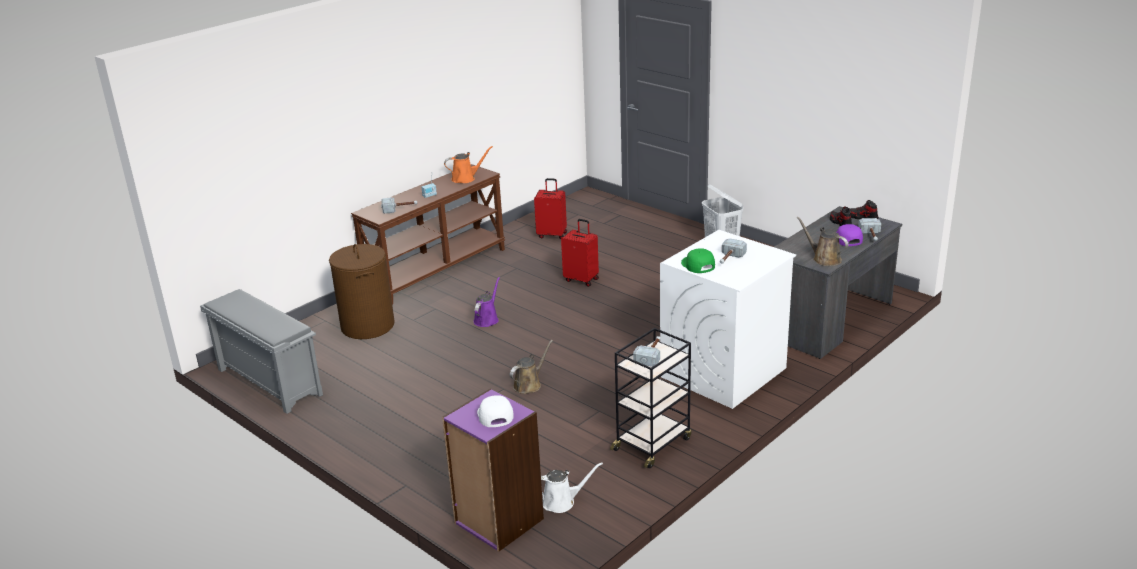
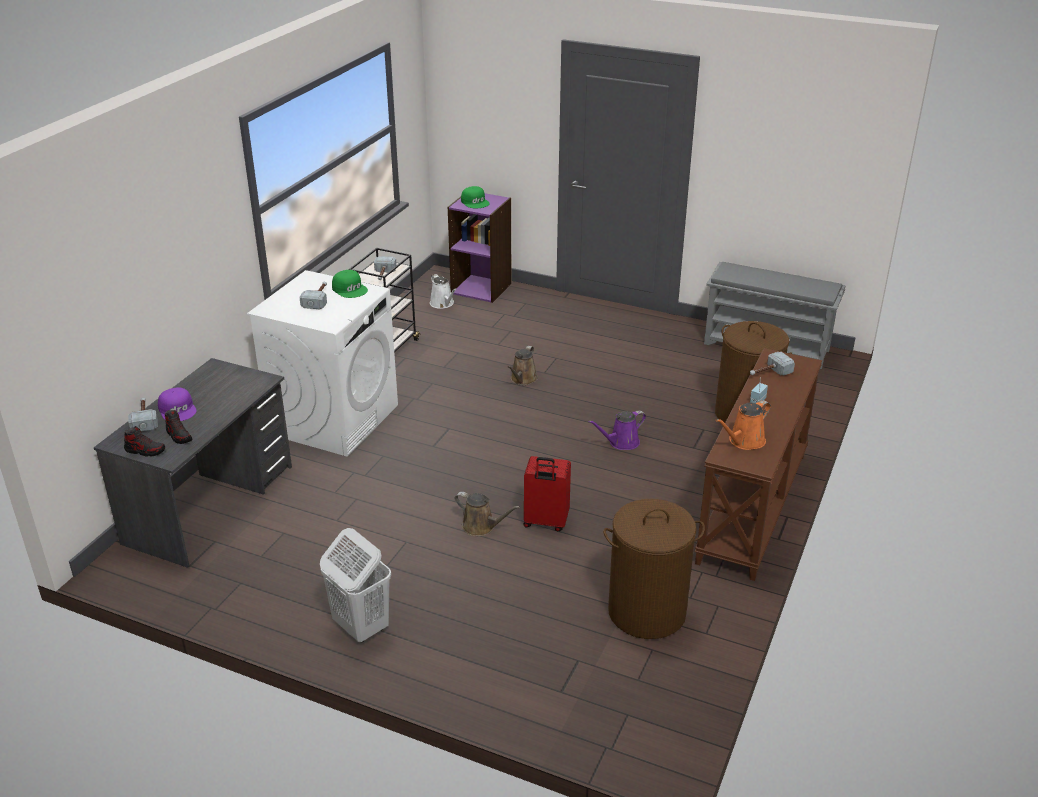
camera: 160 degrees right, 5 degrees up
(487, 319) = (621, 443): purple watering can -> purple watering can turned 60 degrees clockwise
(494, 415) = (475, 202): white cap -> green cap
(552, 235) = (646, 612): red suitcase -> brown laundry basket
(561, 502) = (443, 304): white watering can -> white watering can turned 90 degrees counterclockwise
(824, 259) = (212, 376): brown watering can -> brown watering can (481, 527)

